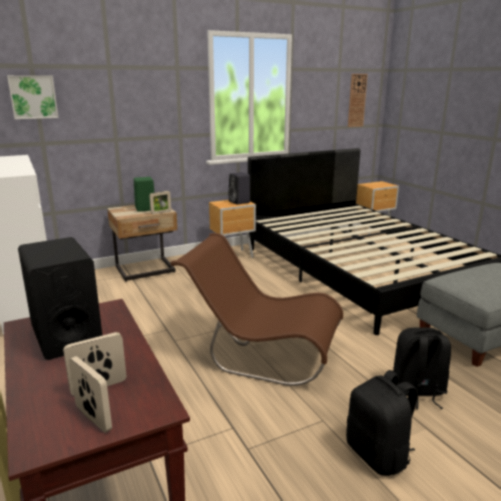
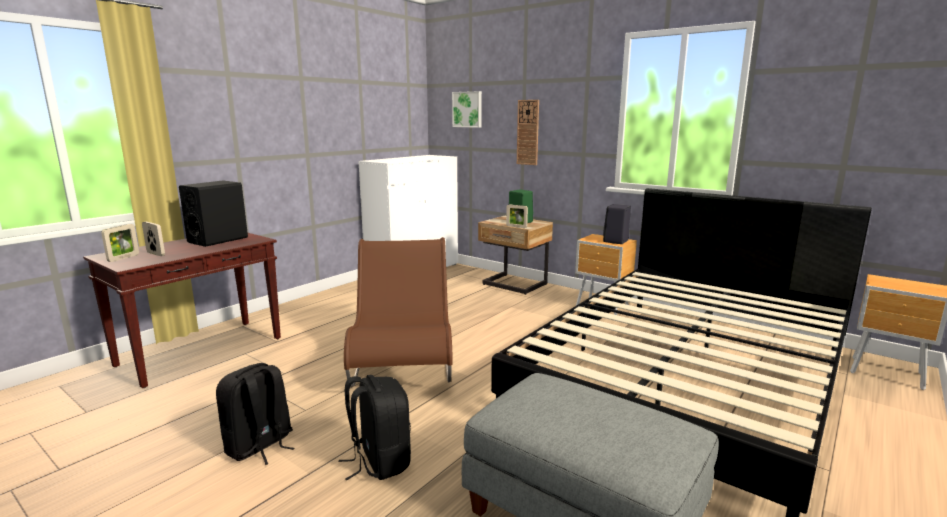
camera: 65 degrees right, 5 degrees down
(357, 100) = (904, 121): wall clock -> wall clock (528, 132)

